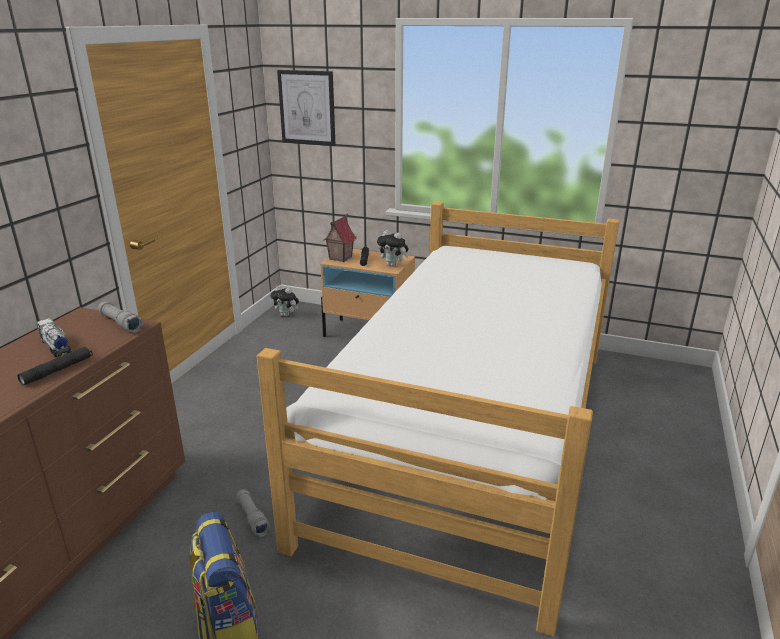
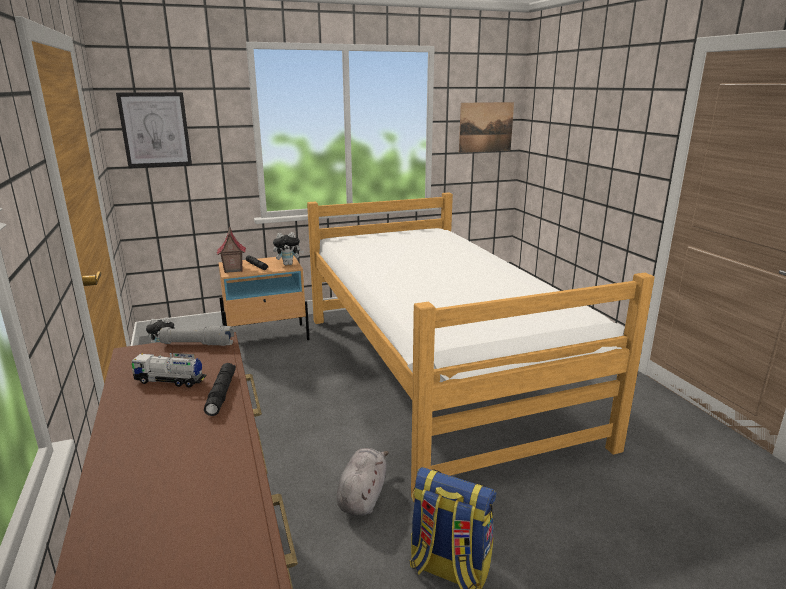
camera: 40 degrees left, 5 degrees down
(252, 518) = (363, 496): grey flashlight -> grey plush toy
(705, 136) = (486, 127): none -> picture

